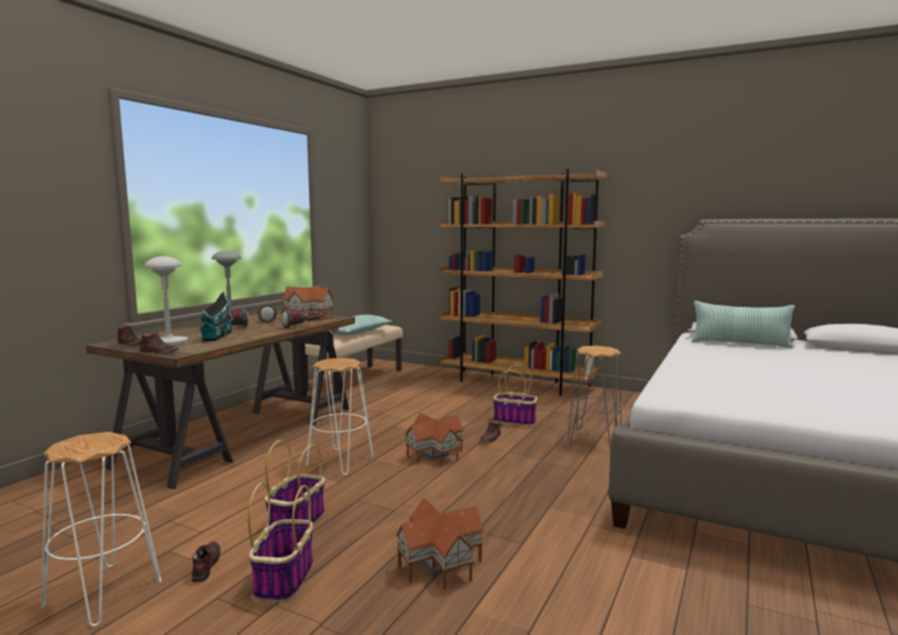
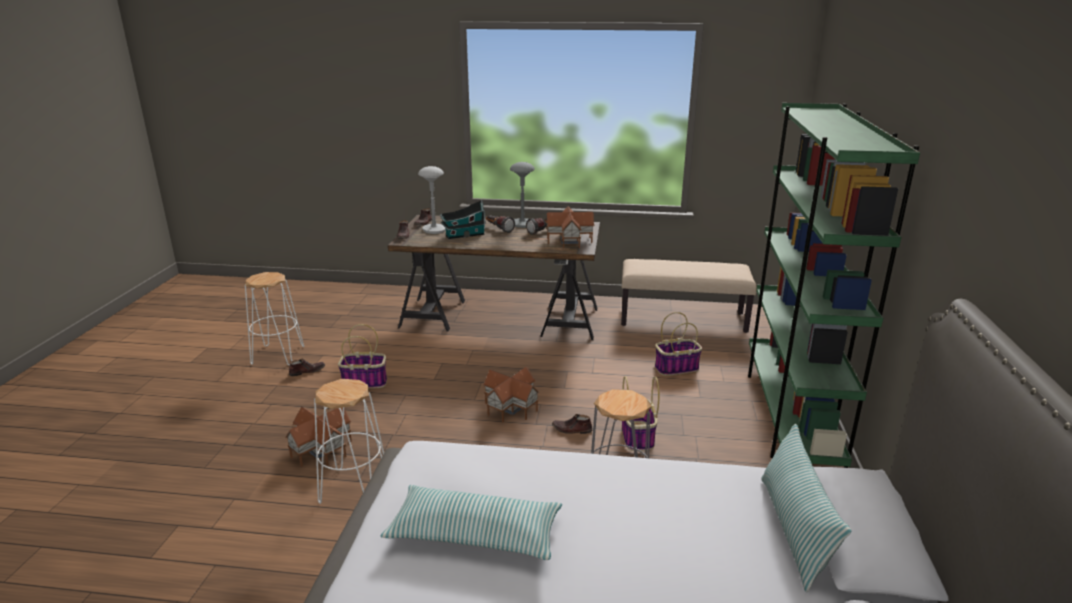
camera: 70 degrees right, 15 degrees up
(284, 578) = (297, 399): basket -> basket (676, 368)
(303, 326) = (527, 248): flashlight -> none
(340, 461) = (470, 369): white stool -> white stool (353, 488)
(358, 333) = (680, 270): pillow -> pillow (474, 535)
(517, 383) = (789, 416): brown bookcase -> green bookcase

